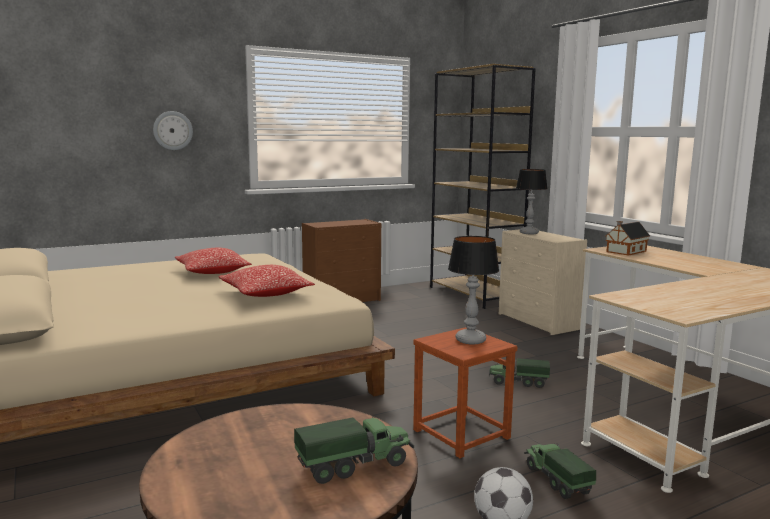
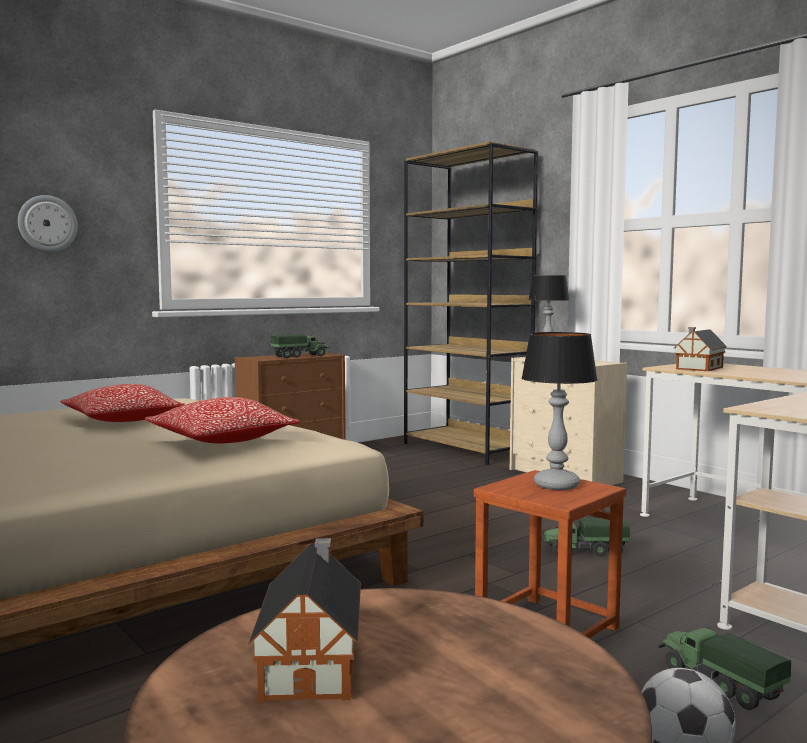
camera: 10 degrees left, 5 degrees down
(250, 443) = (312, 662): none -> toy house
(355, 465) = (525, 683): toy truck -> toy truck (300, 356)

